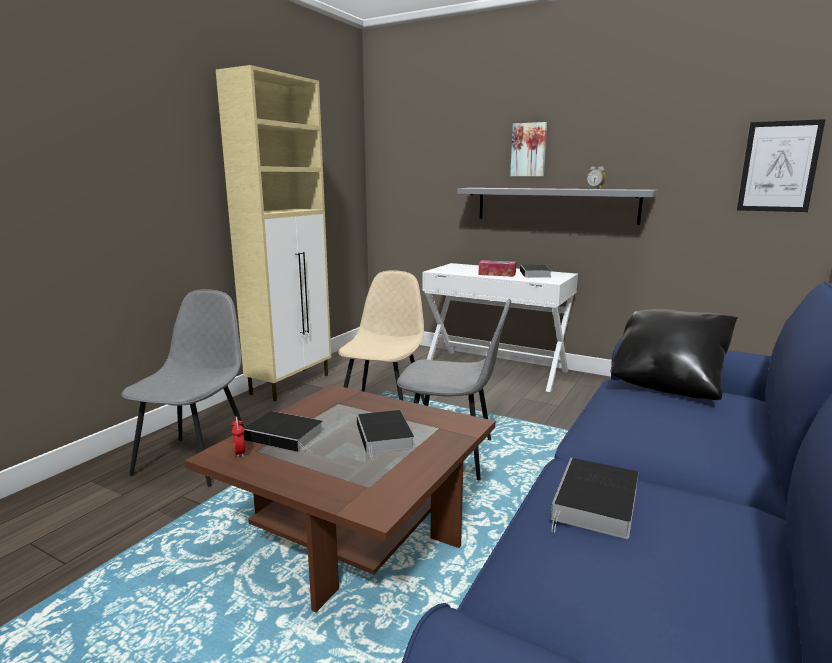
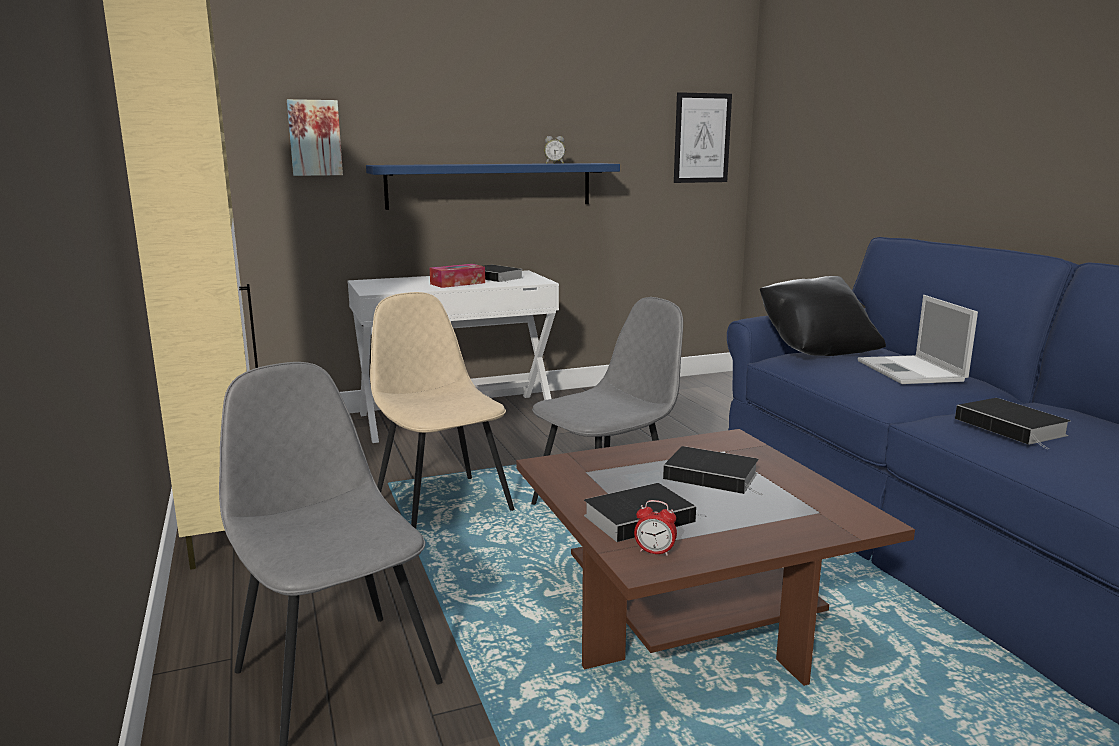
camera: 50 degrees left, 0 degrees up
(529, 150) = (449, 112): picture -> picture (315, 138)
(555, 205) = (490, 185): grey shelf -> blue shelf
(691, 428) = (912, 371): none -> laptop

